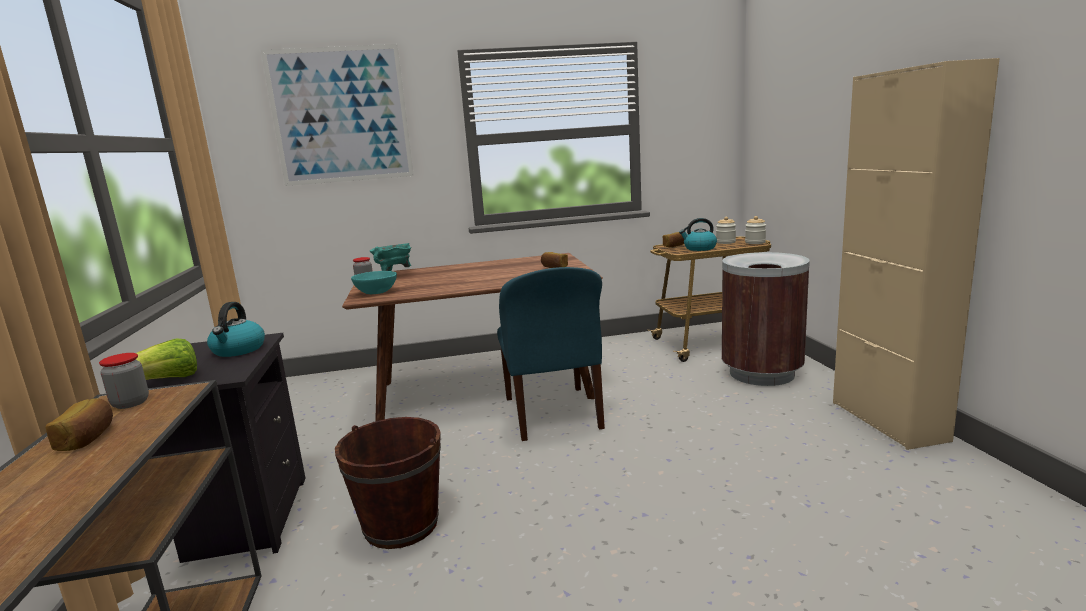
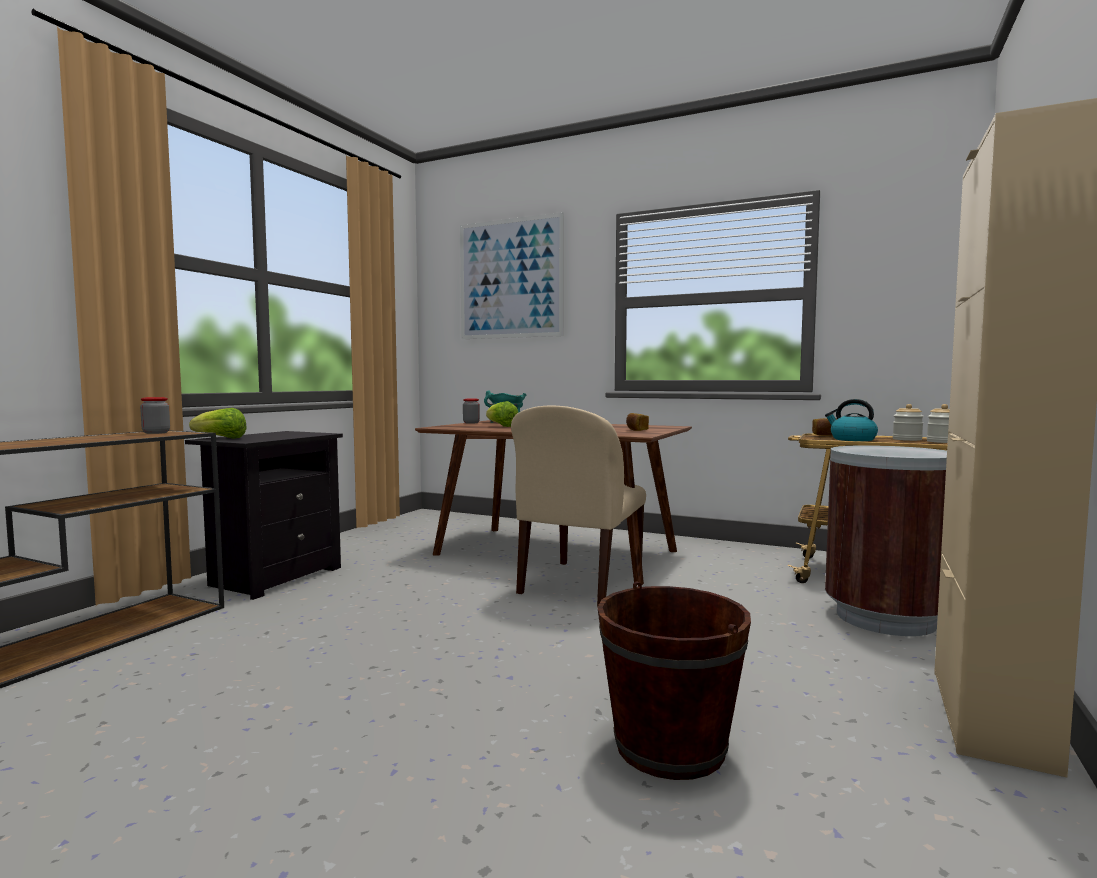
camera: 35 degrees right, 10 degrees down
(88, 438) = (97, 437): bread -> none
(238, 350) = (293, 435): kettle -> none
(376, 292) = (458, 426): turquoise bowl -> none
(401, 525) = (337, 613): brown bucket -> brown bucket (670, 747)
(419, 284) = (501, 426): none -> lettuce
(553, 414) = (579, 584): blue chair -> beige chair

